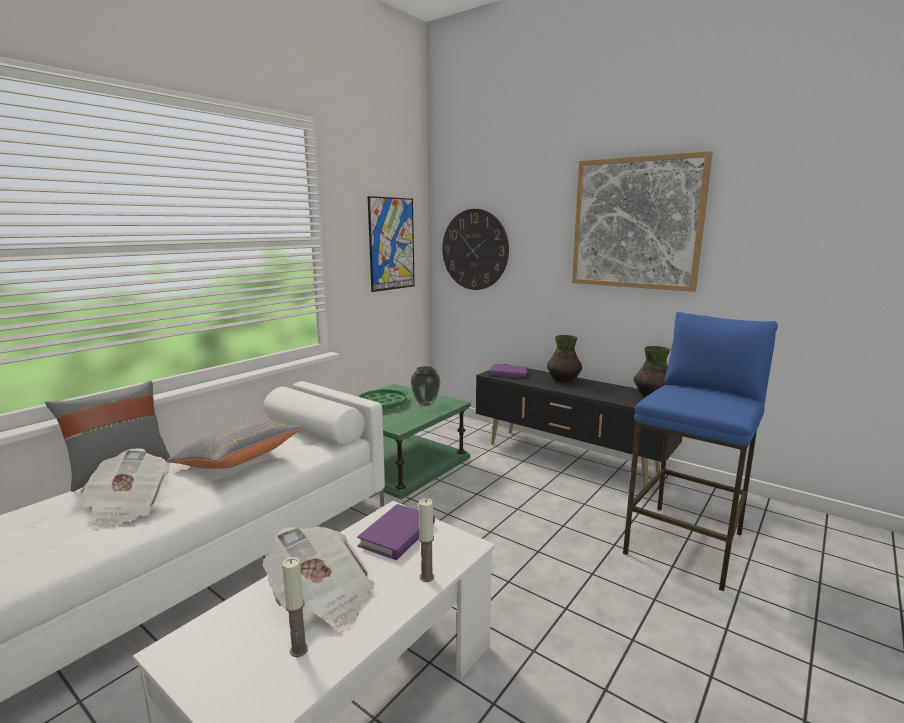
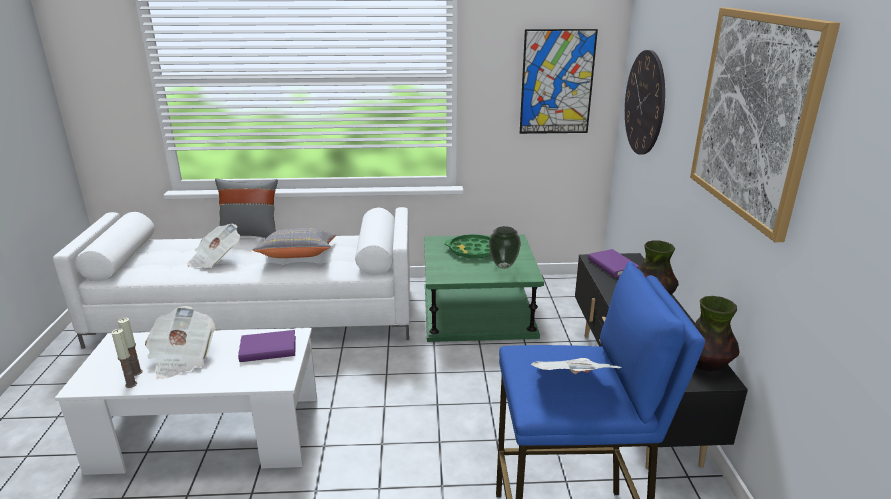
camera: 50 degrees right, 10 degrees up
(426, 577) = (230, 381): candle -> candle (131, 384)
(717, 399) = (573, 385): none -> newspaper

